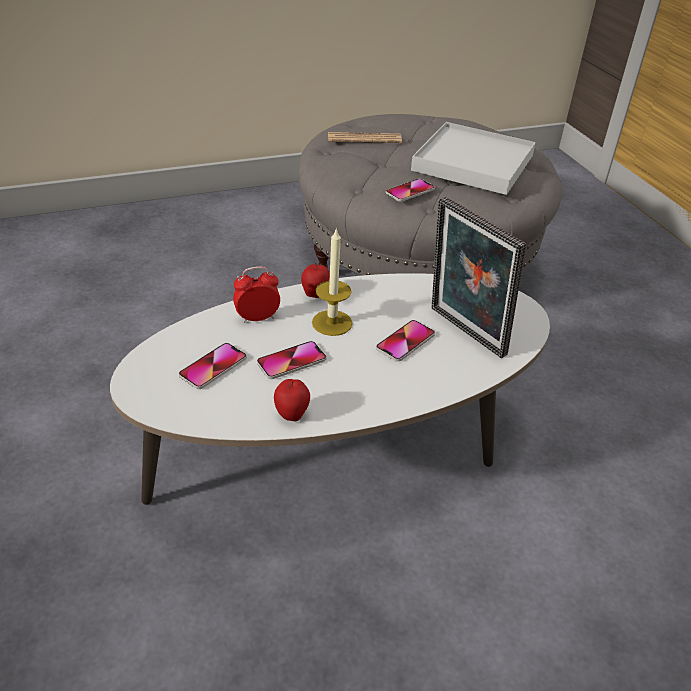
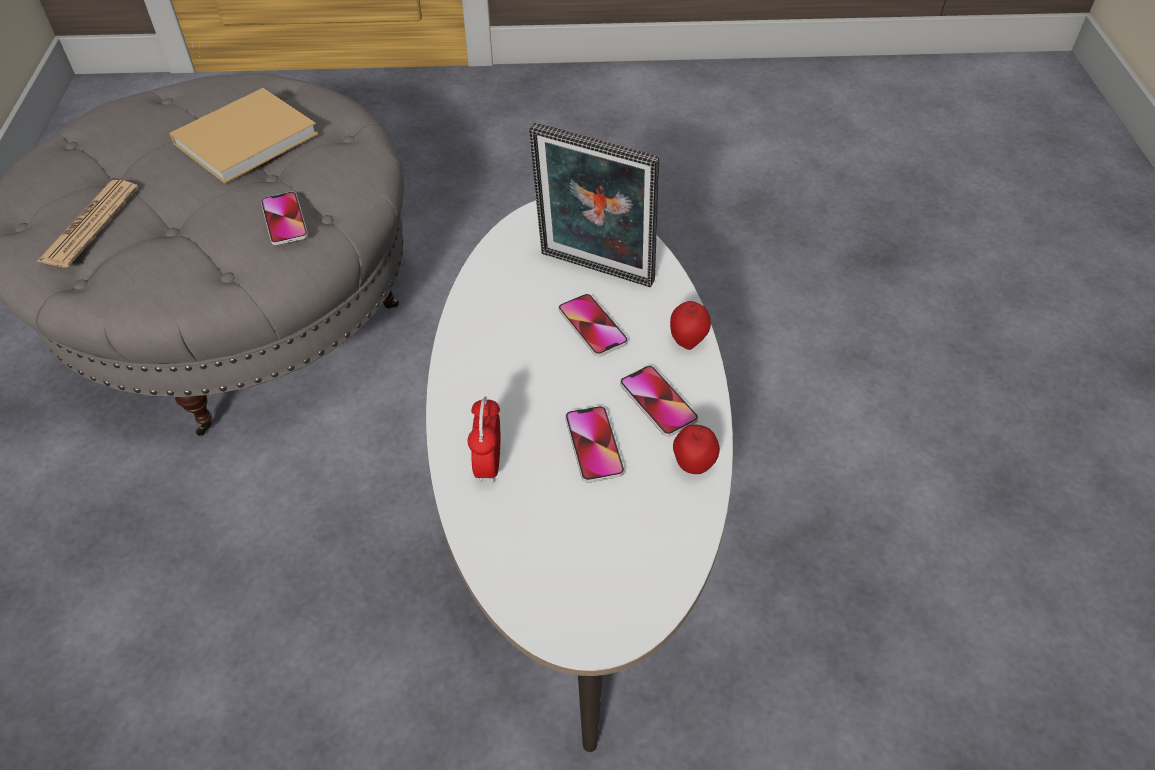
camera: 70 degrees left, 10 degrees up
(213, 367) = (579, 533): phone -> phone (658, 402)
(315, 295) = (461, 389): apple -> apple (687, 341)
(332, 323) = (530, 386): candle -> none
(463, 333) = (594, 272): picture frame -> picture frame turned 45 degrees clockwise
(473, 163) = (249, 137): white tray -> beige book

